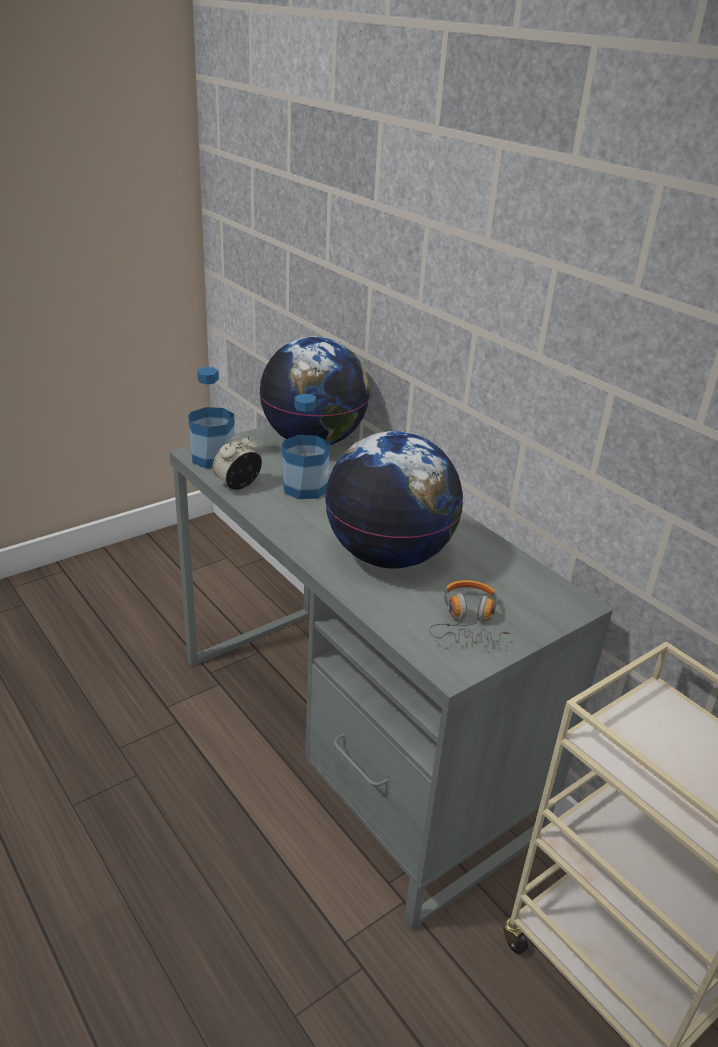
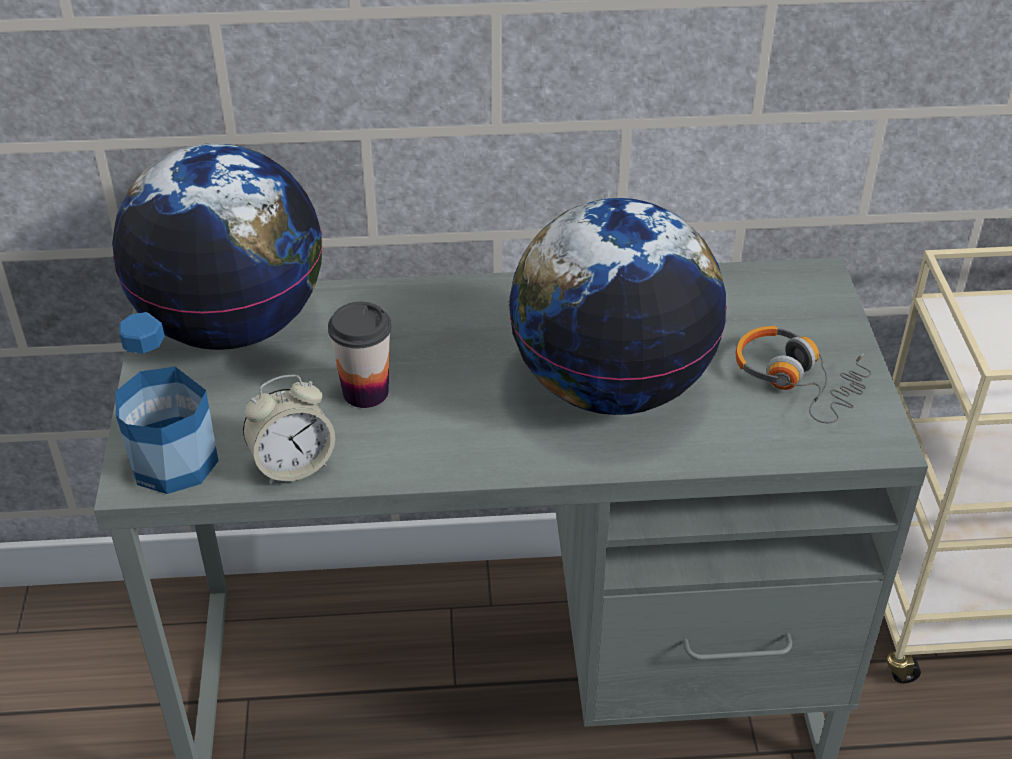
camera: 55 degrees left, 10 degrees up
(238, 485) = (293, 465): alarm clock -> alarm clock turned 105 degrees counterclockwise
(305, 487) = (365, 392): bottle -> cup

